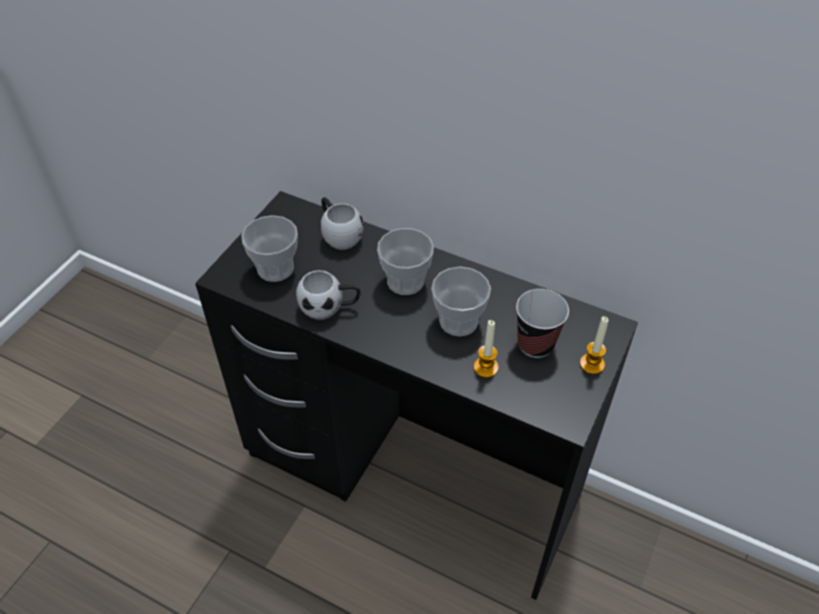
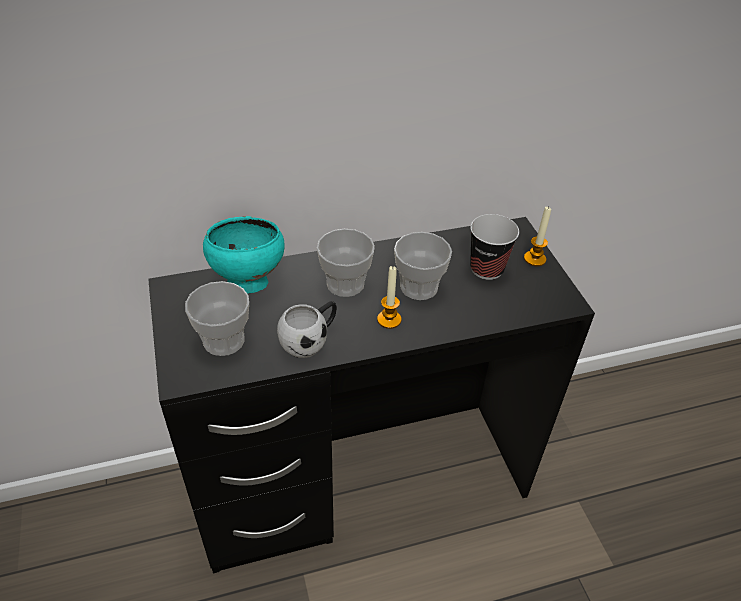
camera: 45 degrees left, 5 degrees down
(339, 234) = (247, 282): white mug -> turquoise bowl
(486, 367) = (476, 305): candle -> candle (389, 320)

